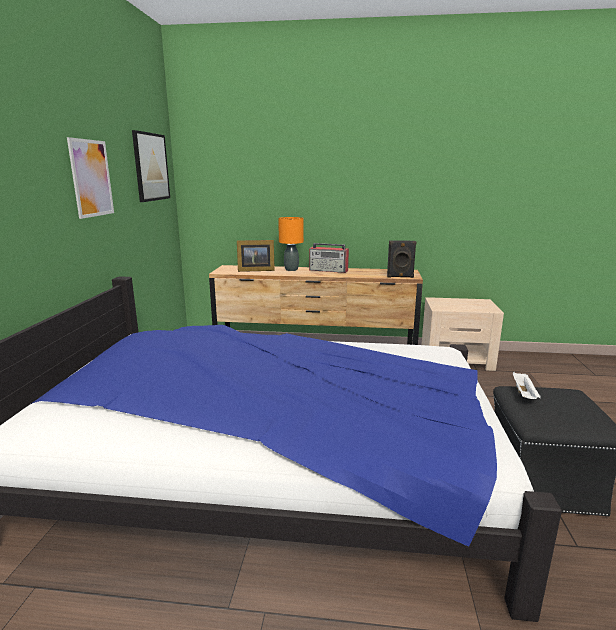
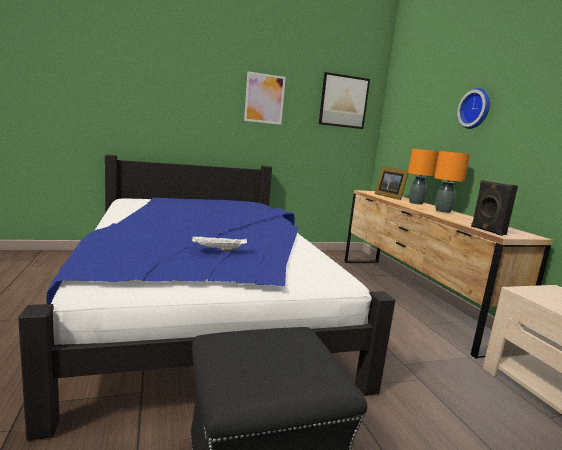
camera: 65 degrees right, 5 degrees down
(323, 176) = (476, 109): none -> wall clock
(329, 270) = (443, 211): radio -> orange table lamp
(524, 394) = (285, 335): white tray -> white tray (218, 250)

